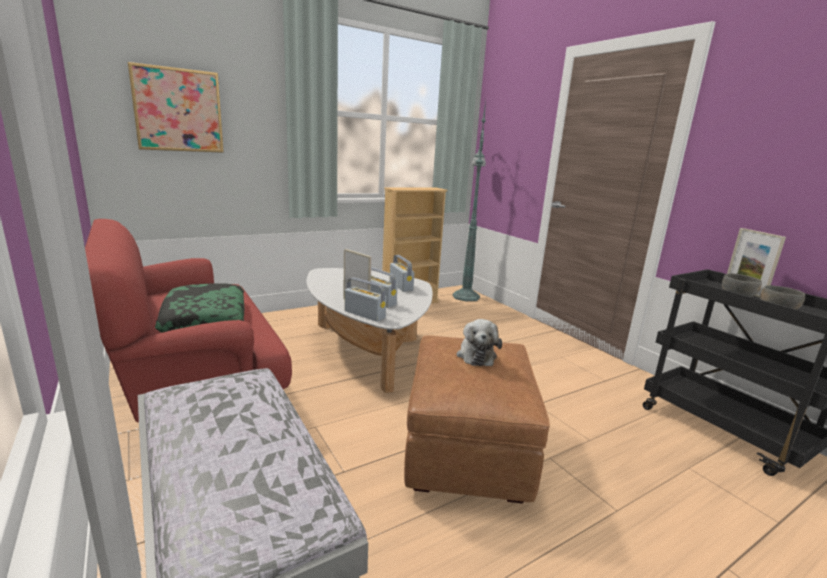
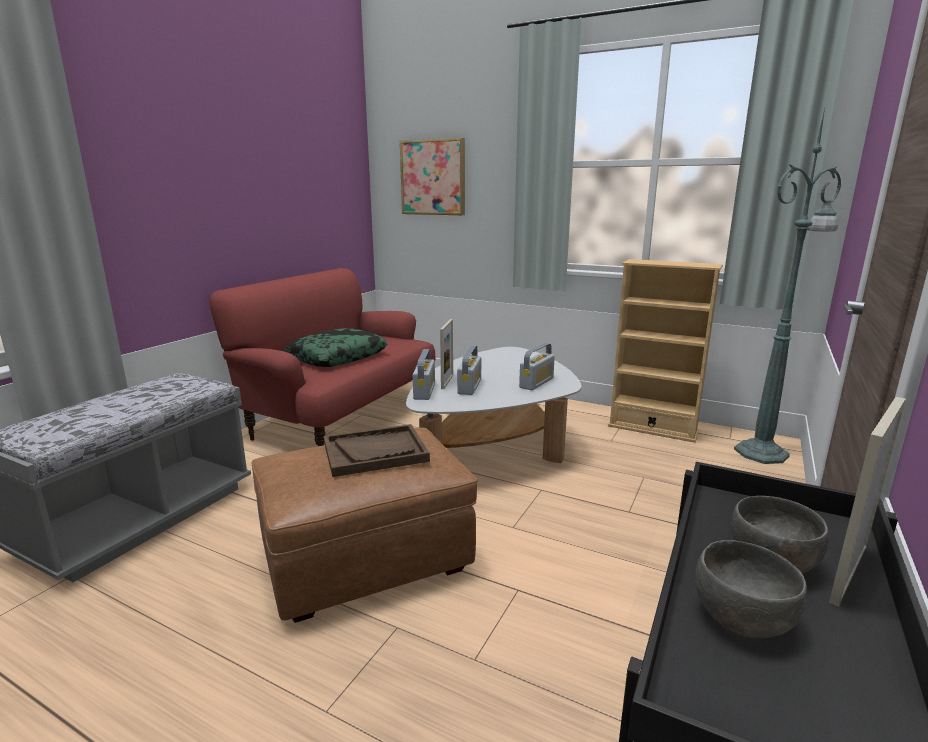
camera: 60 degrees right, 0 degrees up
(476, 355) = (375, 452): plush toy -> brown tray

